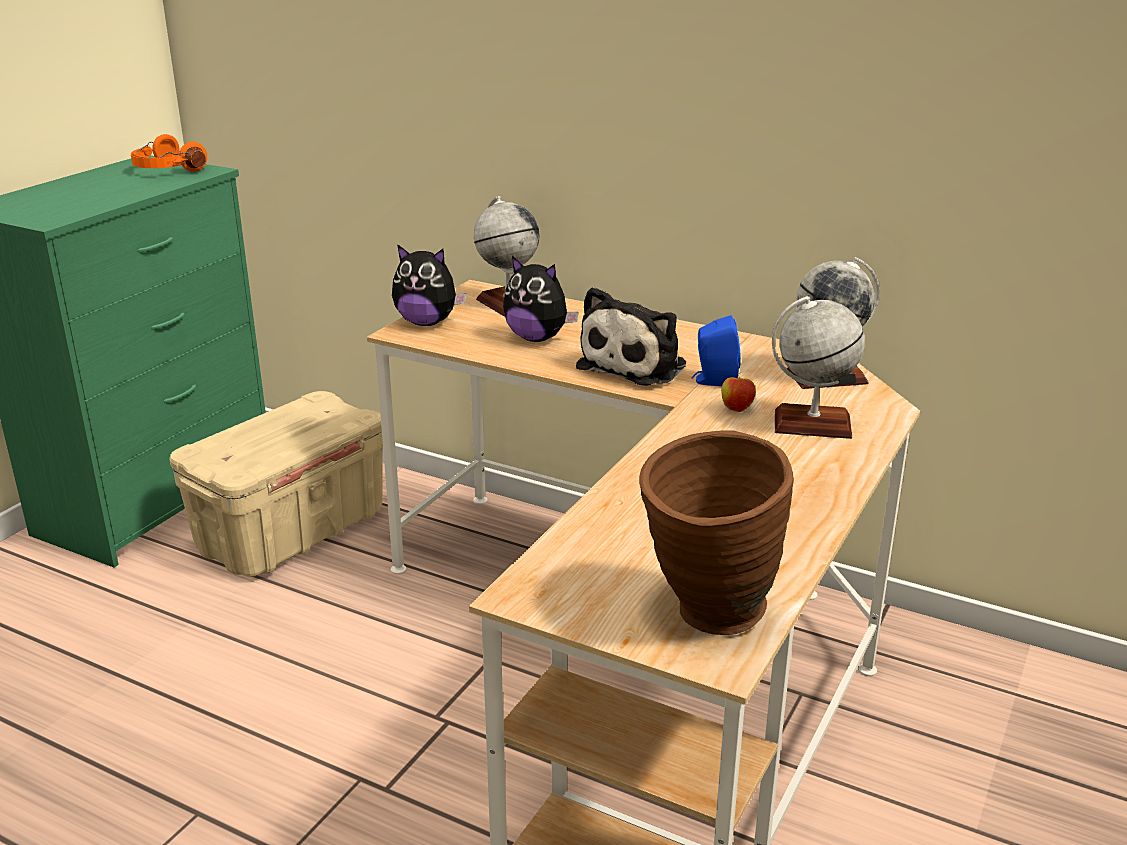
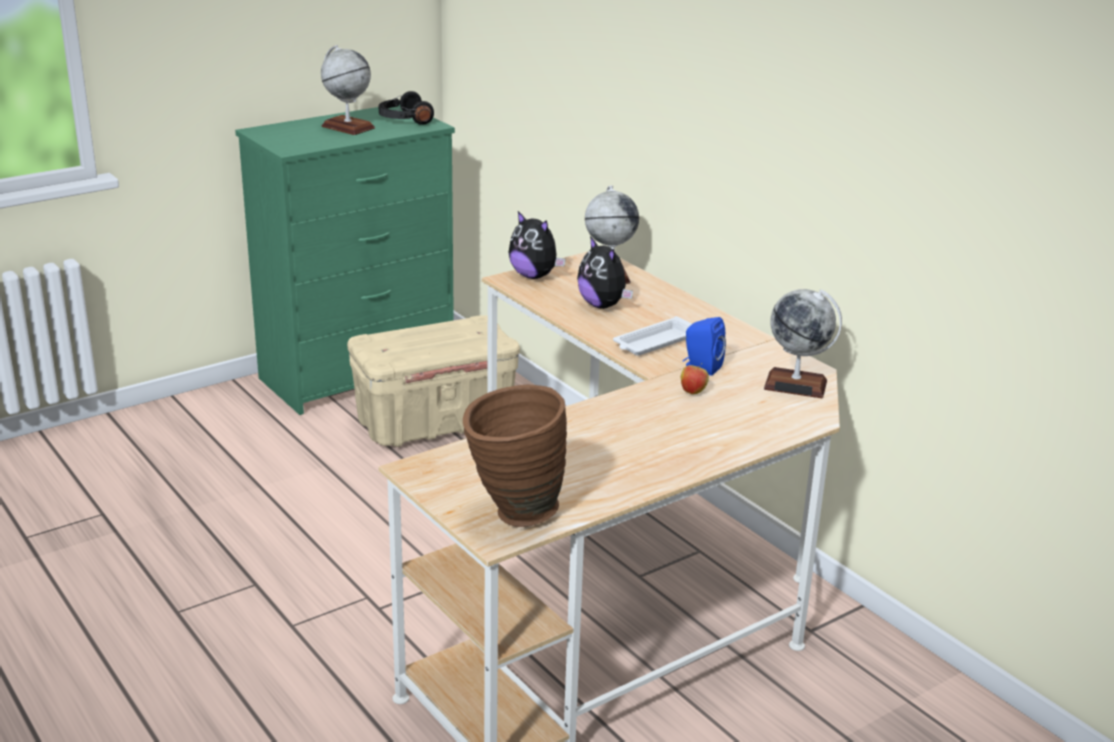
camera: 25 degrees right, 0 degrees up
(166, 170) = (404, 119): orange headphones -> black headphones
(636, 365) = (655, 342): plush toy -> white tray
(812, 424) = (737, 416): globe -> globe (347, 127)

